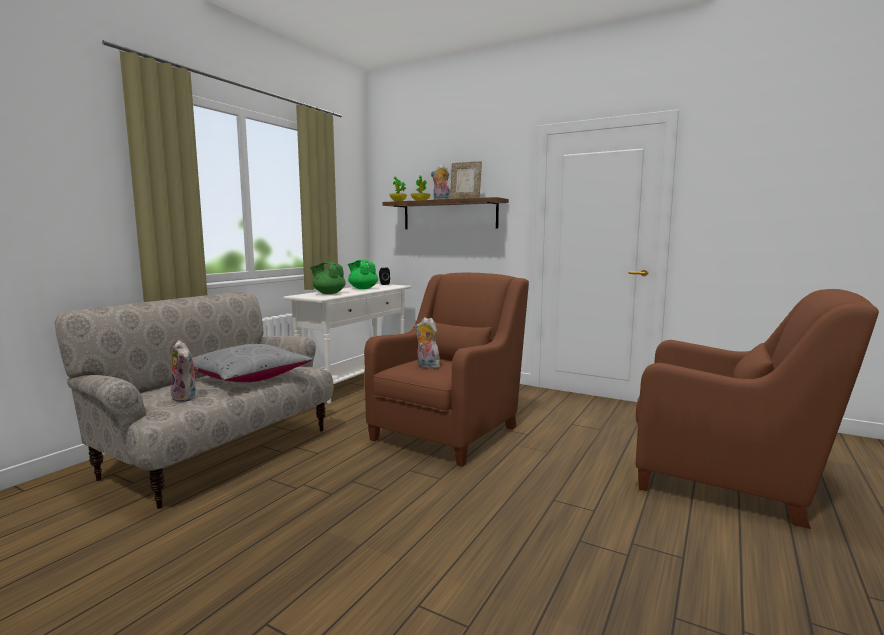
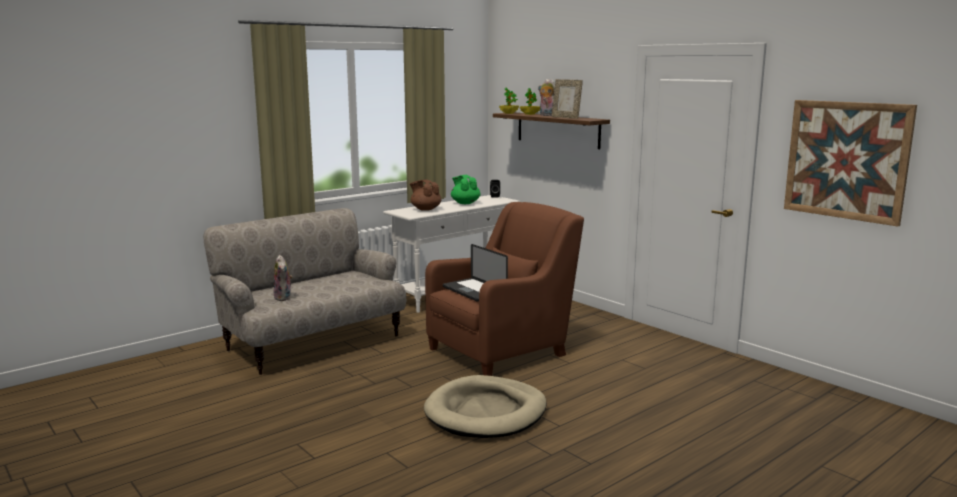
camera: 20 degrees right, 5 degrees up
(248, 377) = (335, 285): grey pillow -> none
(328, 293) = (425, 209): green teapot -> brown teapot
(426, 366) = (474, 291): plush toy -> laptop
(498, 509) = (486, 412): none -> beige dog bed
(728, 479) = (708, 425): brown armchair -> none
(771, 210) = (846, 160): none -> picture

